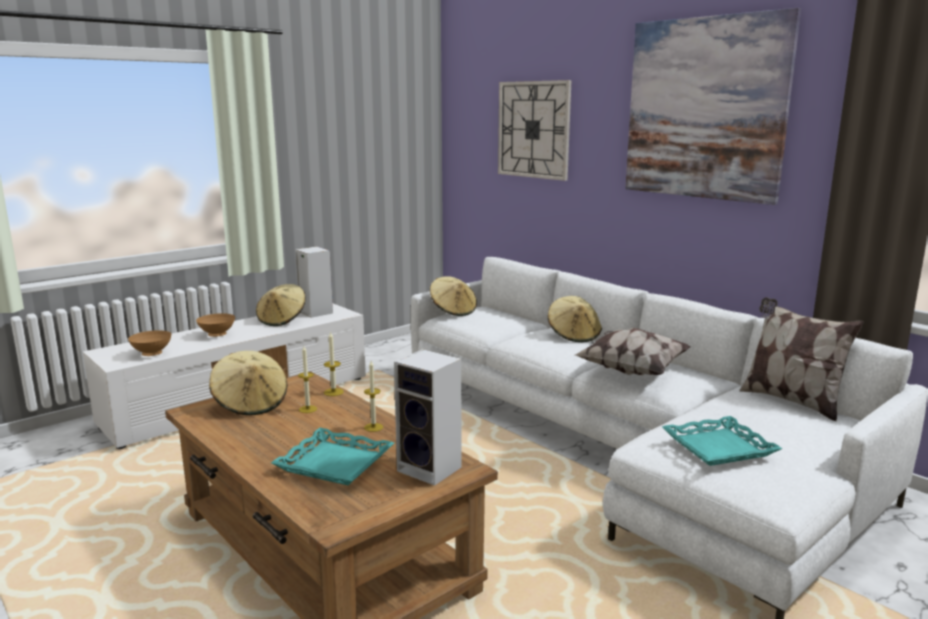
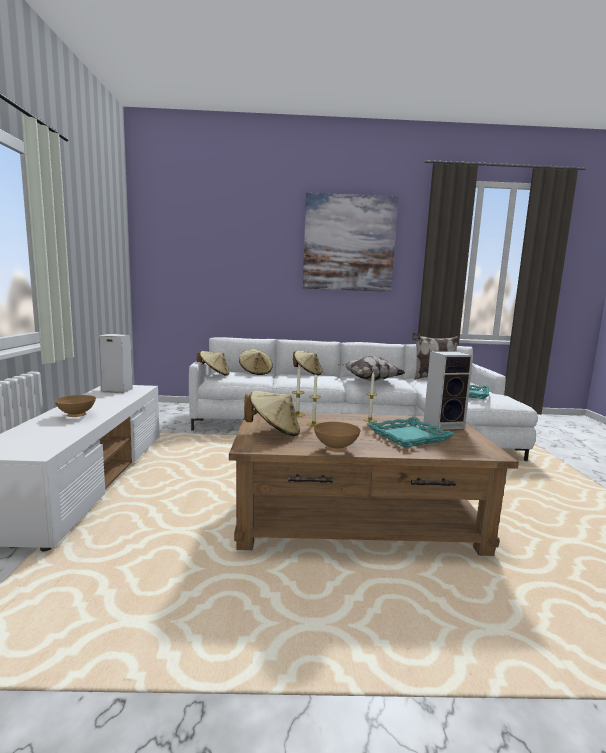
camera: 50 degrees left, 5 degrees down
(152, 354) = (53, 439): brown bowl -> brown bowl (335, 449)
(282, 320) = (104, 398): beige hat -> beige hat (255, 372)
(533, 129) = (226, 253): wall clock -> none

